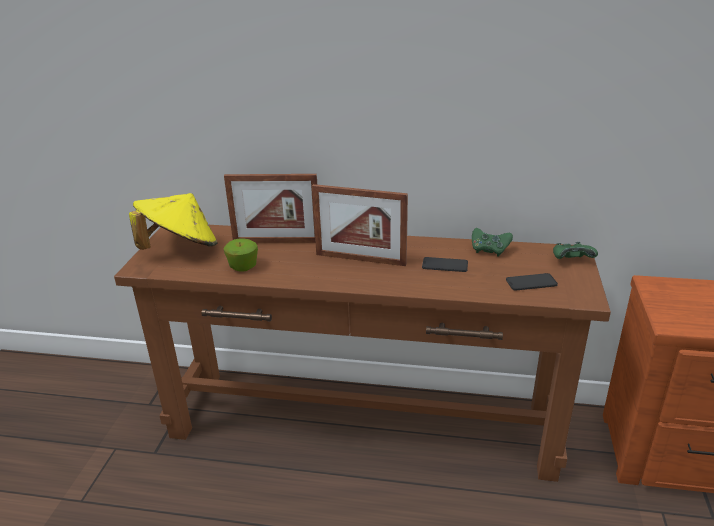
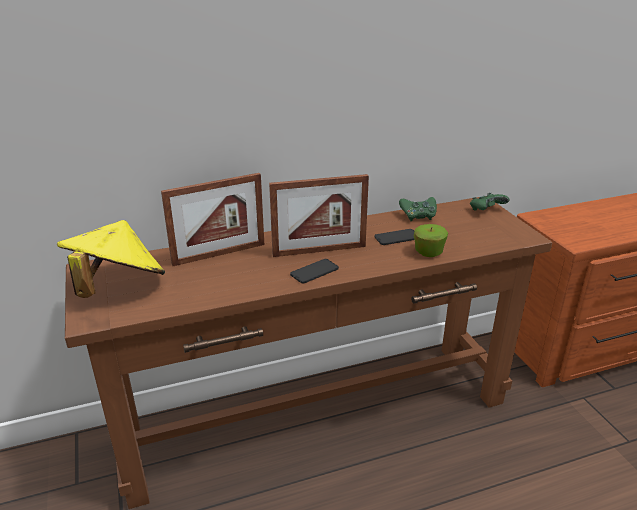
camera: 30 degrees left, 0 degrees up
(243, 267) = (210, 287): apple -> apple (428, 252)
(531, 282) = (477, 234): phone -> phone (314, 271)

